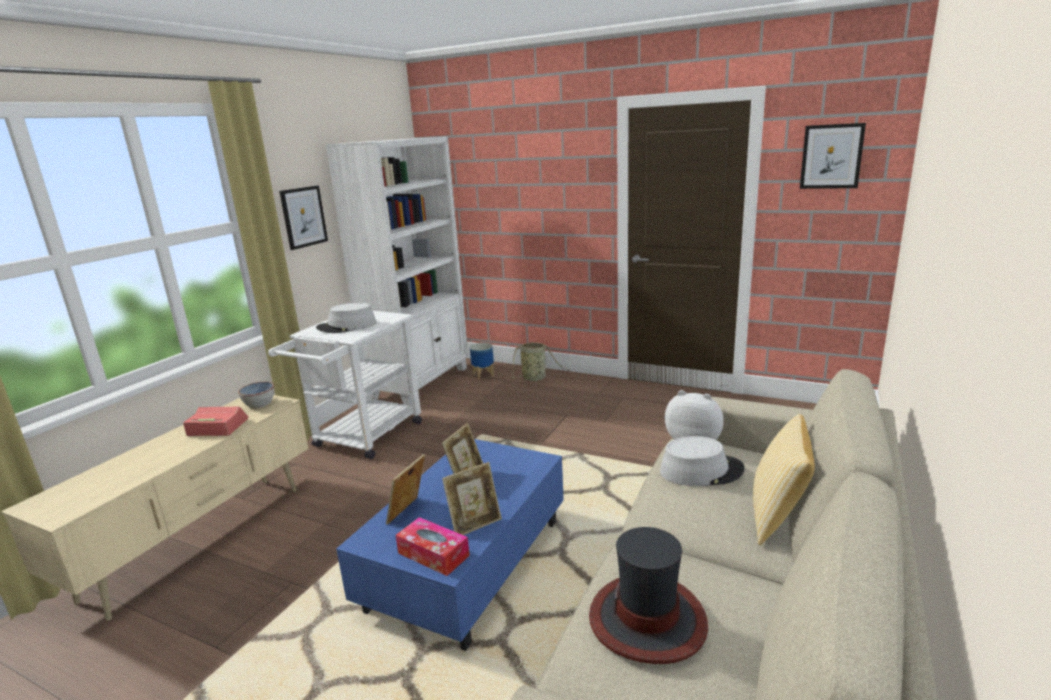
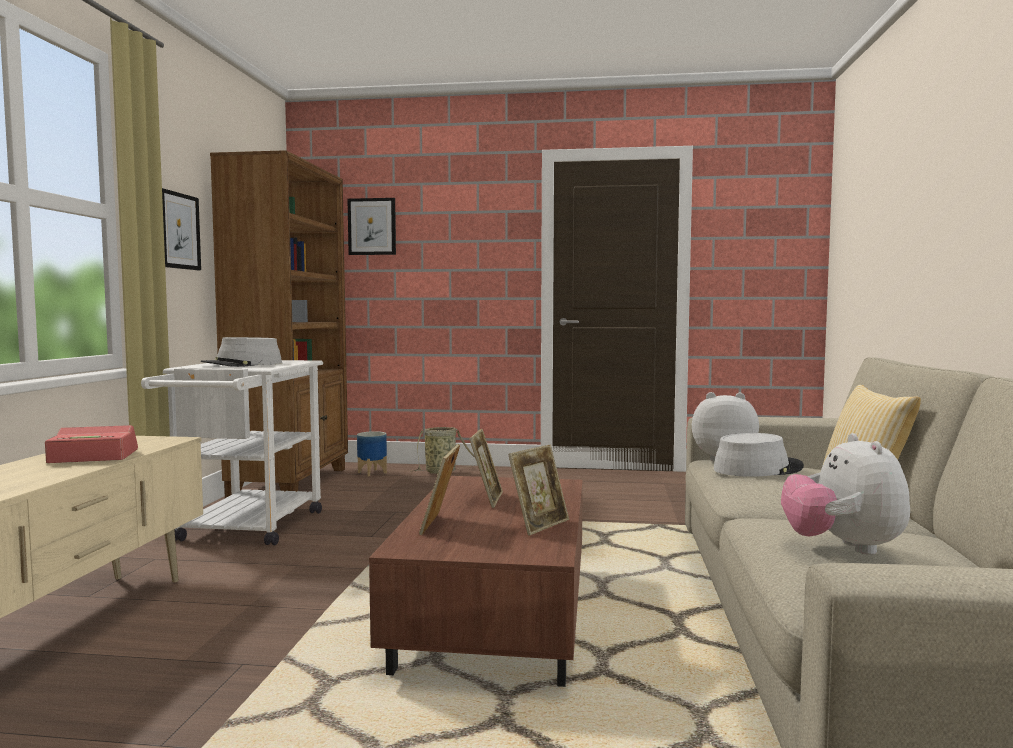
camera: 20 degrees left, 15 degrees down
(259, 404) = (139, 441): bowl -> none
(421, 383) = (292, 482): white bookcase -> brown bookcase
(433, 554) = (514, 548): tissue box -> none
(466, 565) = (494, 618): blue coffee table -> brown coffee table
(648, 619) = (843, 548): hat -> plush toy
(831, 156) = (758, 214): picture -> picture (372, 226)

